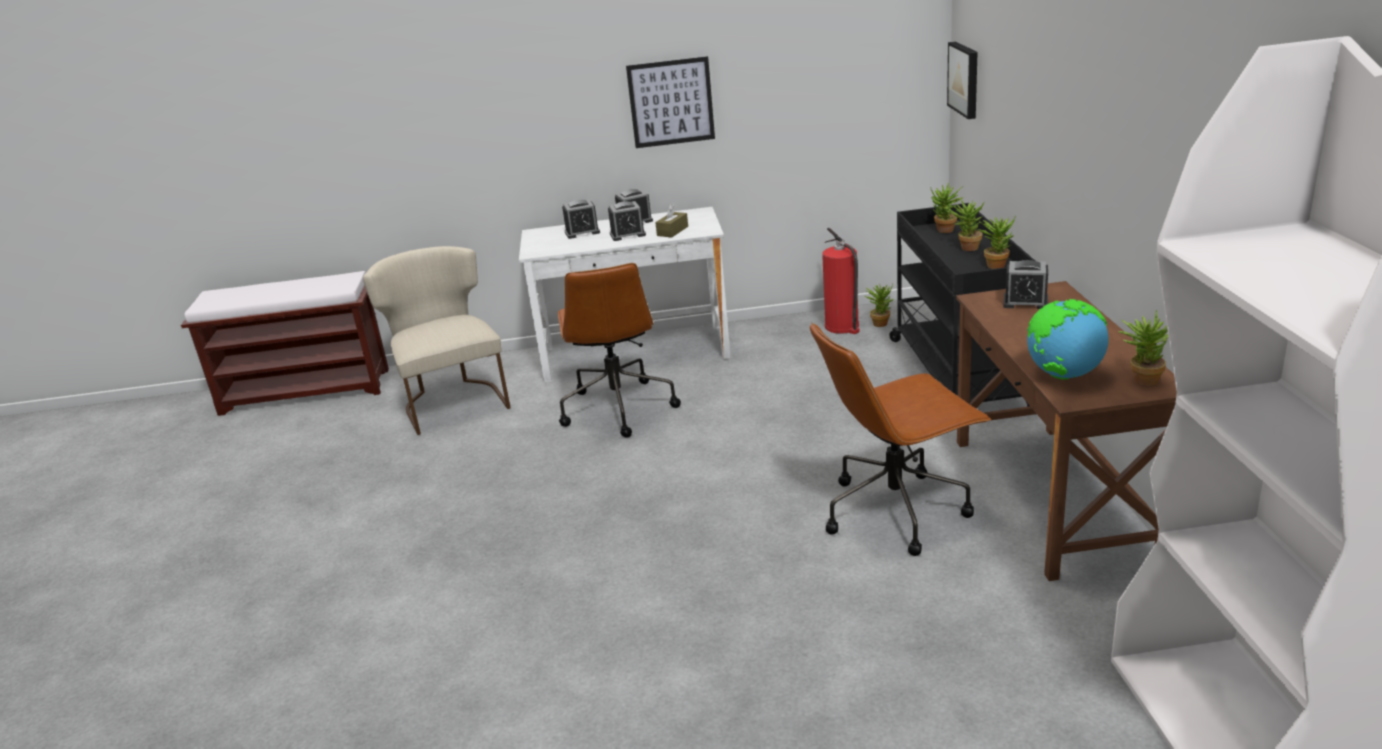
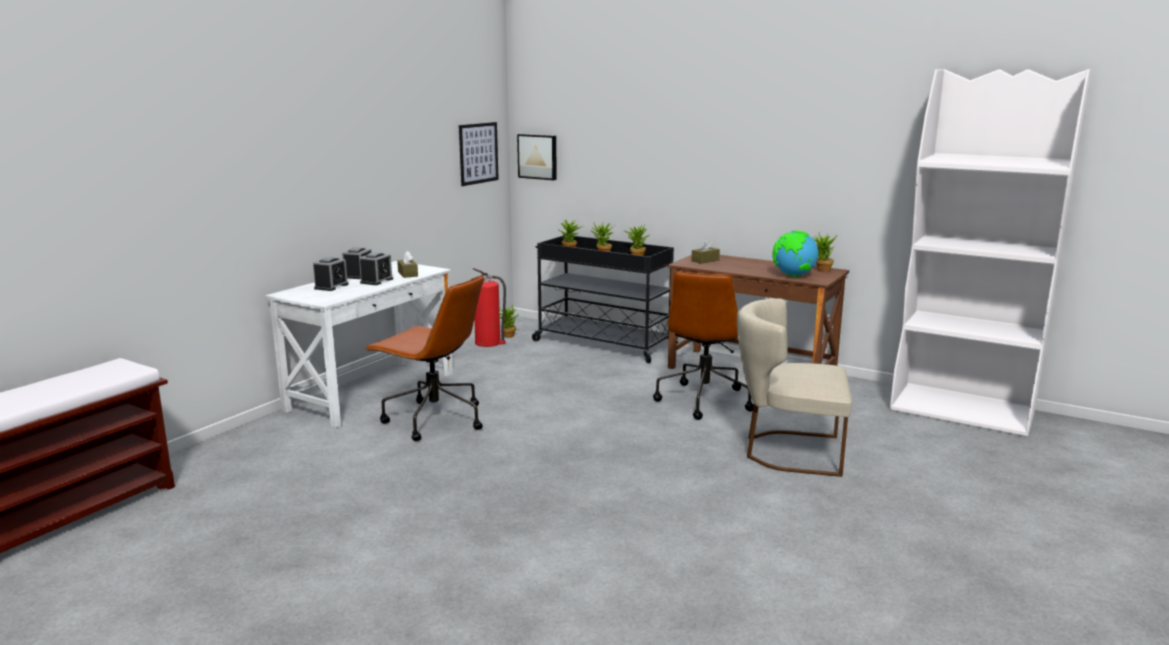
camera: 55 degrees left, 10 degrees down
(452, 401) = (273, 464): beige chair -> beige chair (787, 451)
(671, 102) = (368, 174): picture -> picture (478, 153)
(1025, 302) = (705, 260): alarm clock -> brown tissue box

